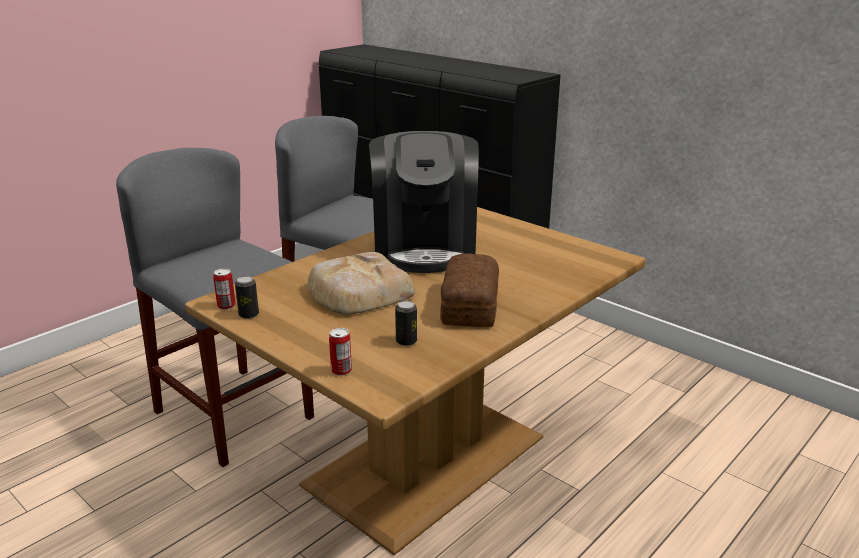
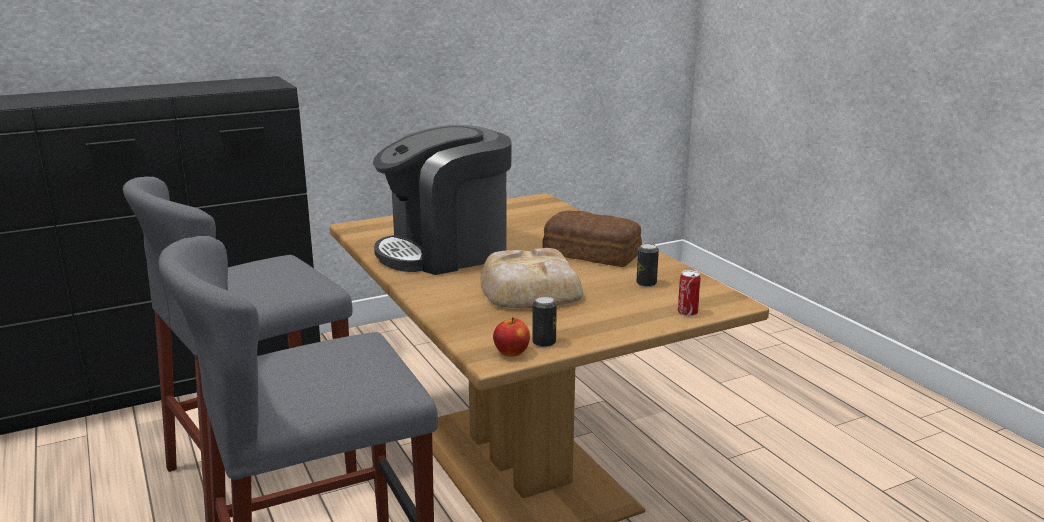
camera: 70 degrees left, 5 degrees down
(226, 306) = (511, 353): can -> apple
(424, 247) = (446, 252): coffee machine -> coffee machine turned 135 degrees clockwise

